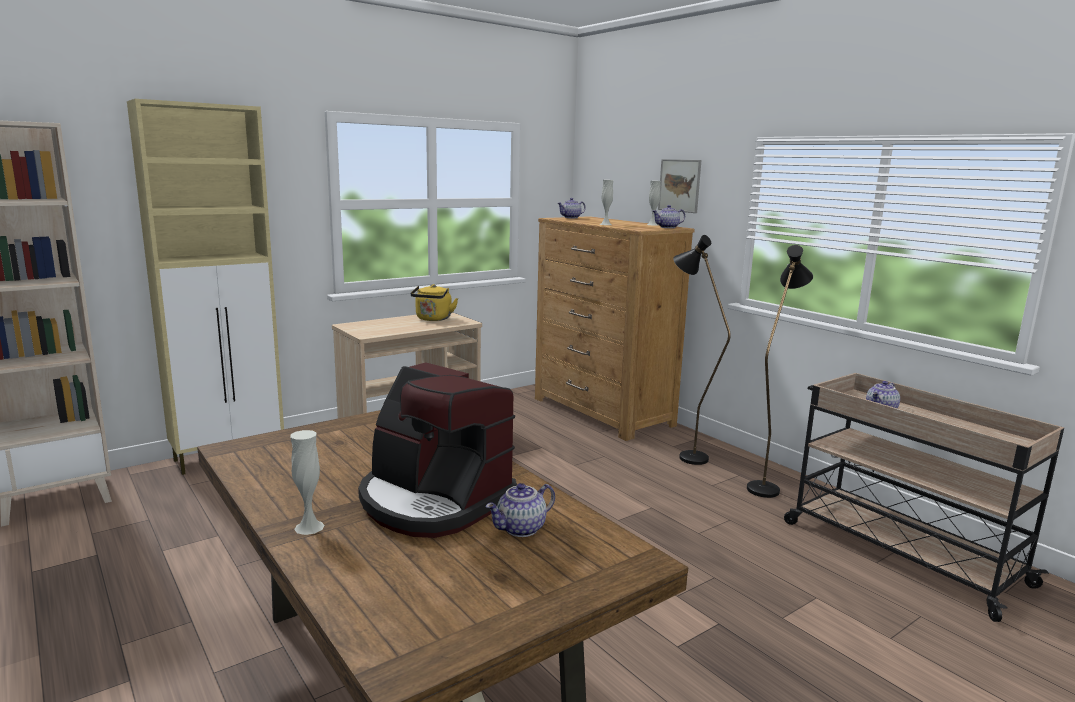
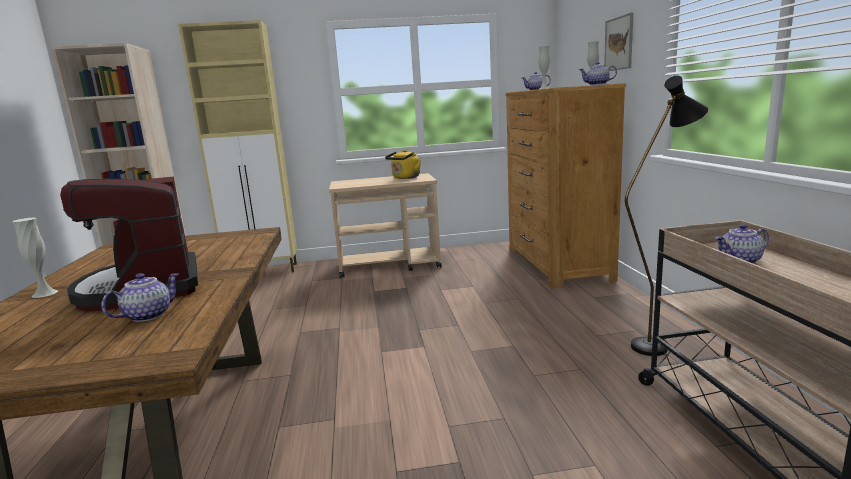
camera: 30 degrees right, 0 degrees up
(521, 529) = (148, 315): teapot -> teapot turned 135 degrees clockwise
(685, 455) = (598, 306): black floor lamp -> none

